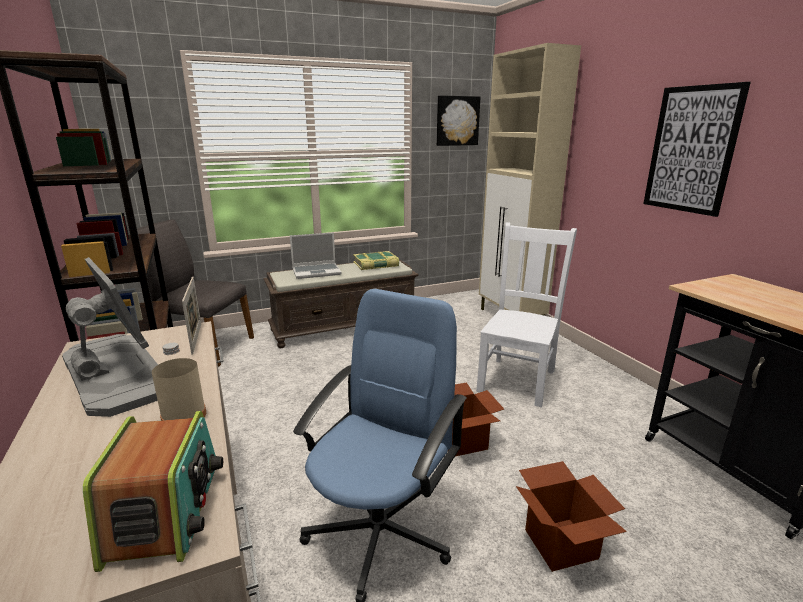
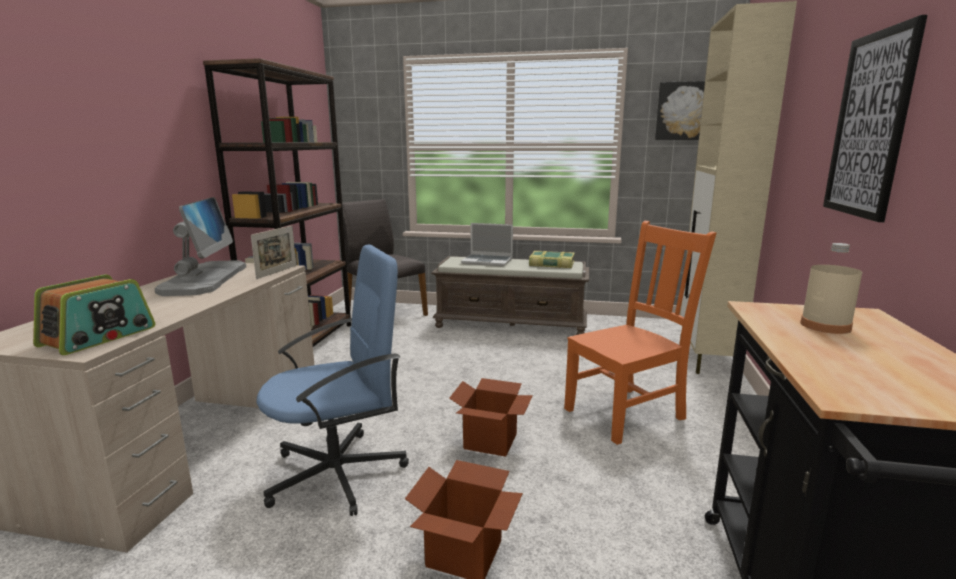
camera: 35 degrees right, 5 degrees down
(184, 416) = (188, 305): beige bottle -> beige bottle (825, 326)
(518, 379) = (627, 413): white chair -> orange chair

